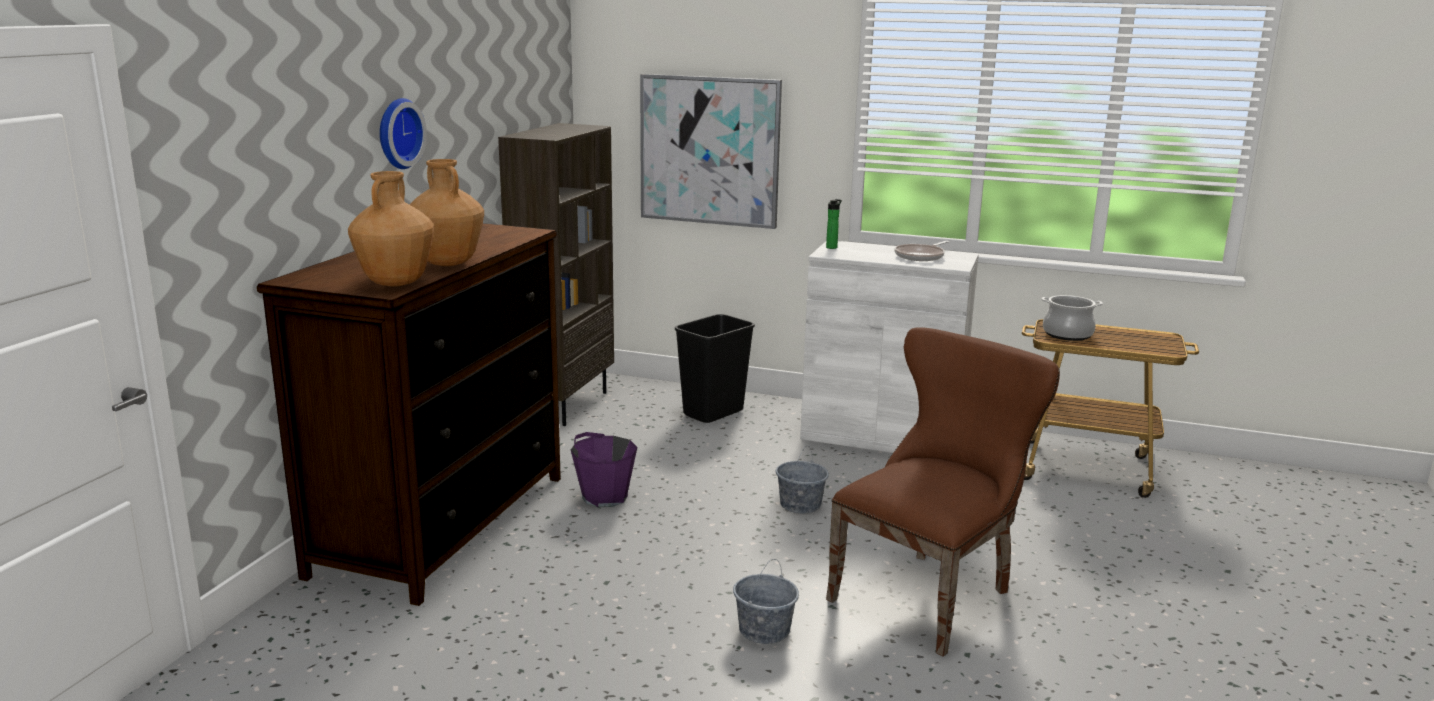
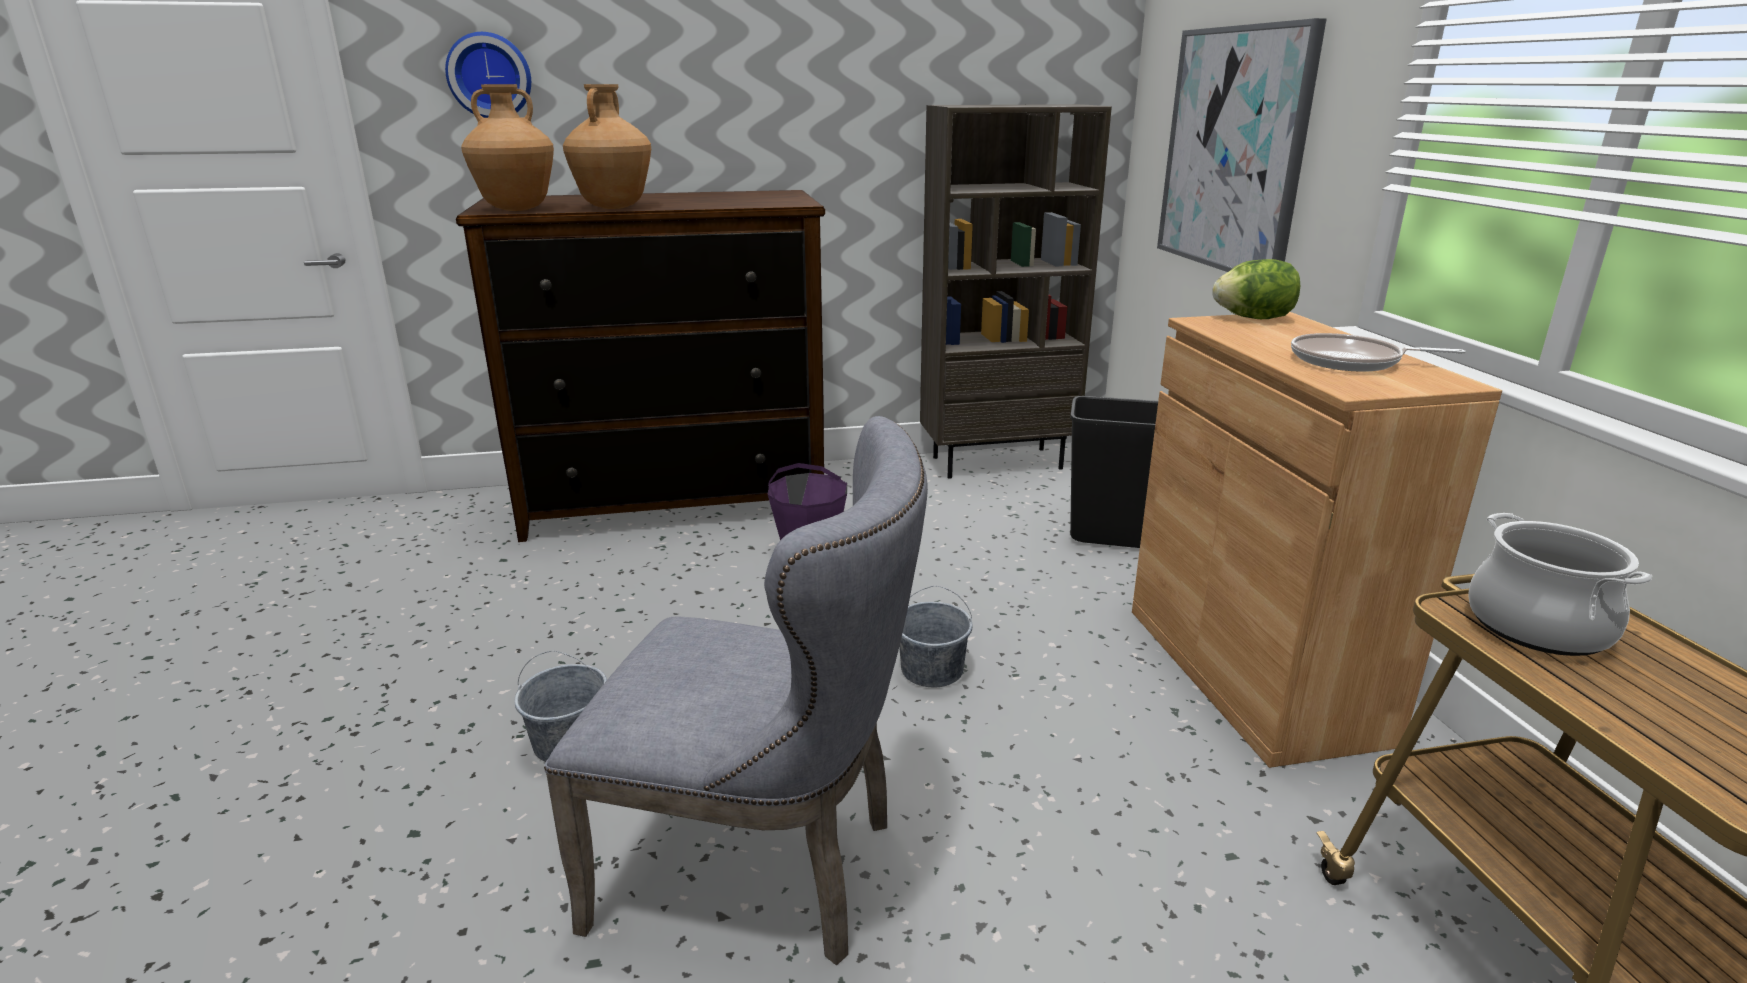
camera: 60 degrees right, 5 degrees up
(397, 133) = (727, 77): wall clock -> wall clock (490, 76)
(832, 247) = (1253, 318): bottle -> lettuce
(881, 436) = (1252, 672): white cabinet -> brown cabinet
(930, 593) = (766, 867): brown chair -> grey chair

